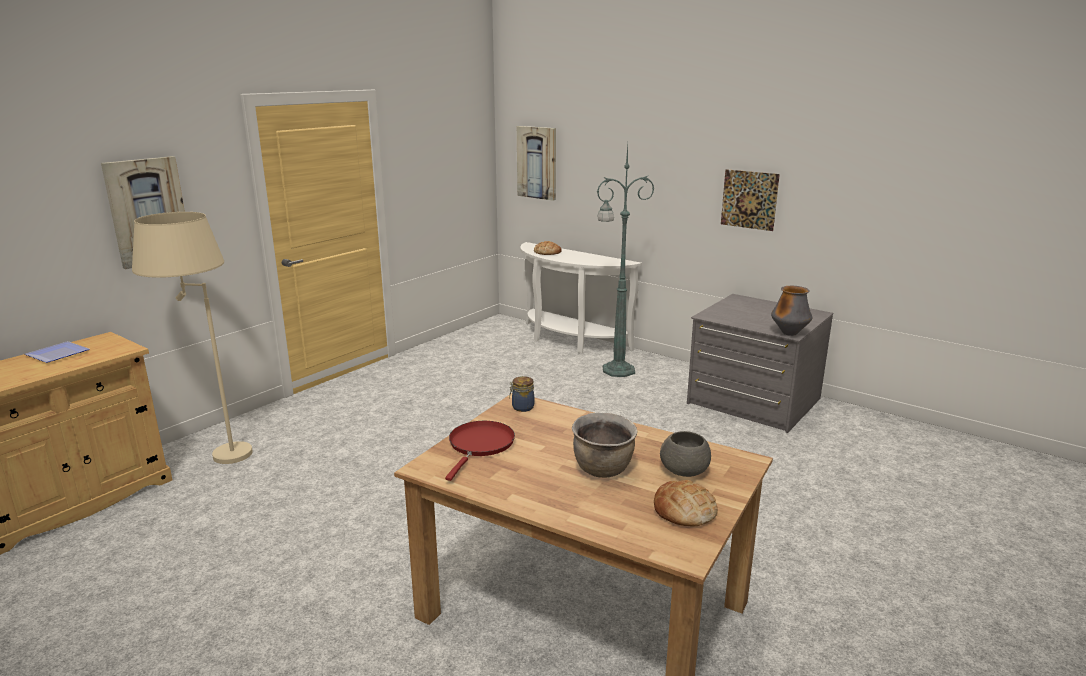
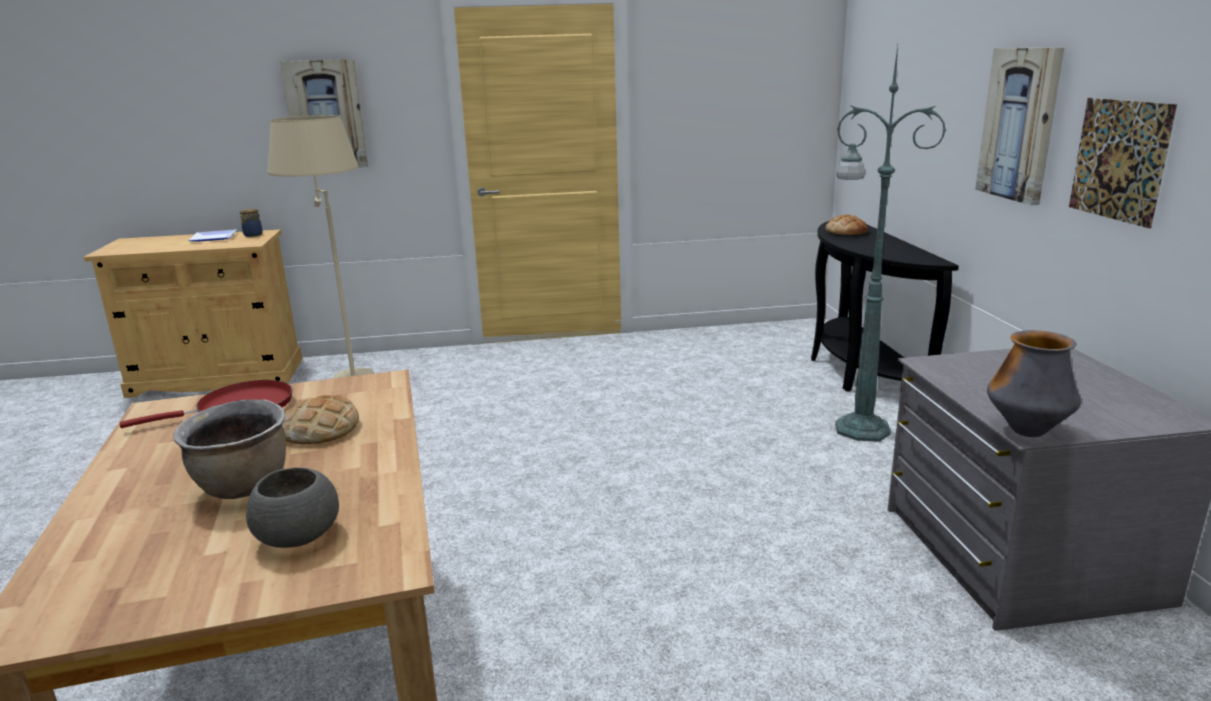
camera: 45 degrees right, 0 degrees up
(522, 407) = (369, 387): jar -> jar (252, 235)
(537, 162) = (873, 97): picture -> picture (1019, 124)
(568, 341) = (857, 371): white console table -> black console table
(684, 510) = (166, 582): bread -> bread (320, 429)

